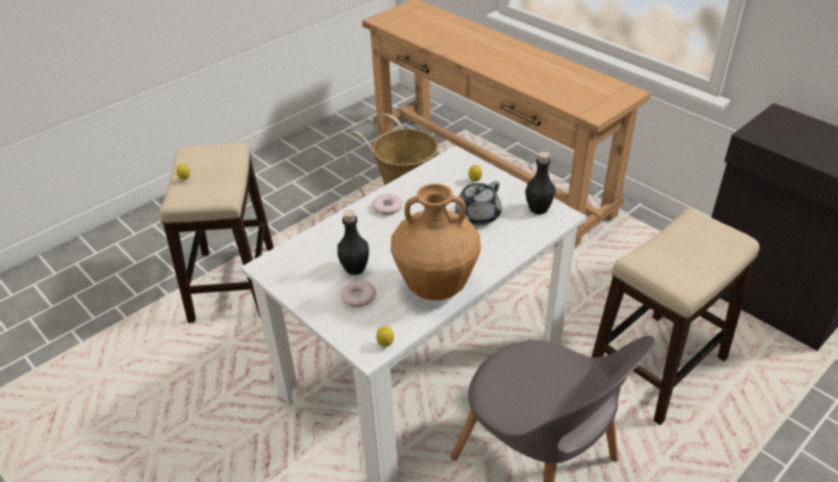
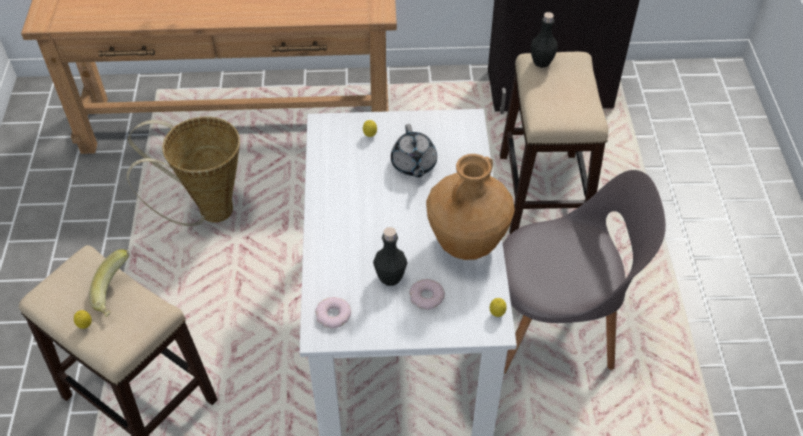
camera: 50 degrees left, 10 degrees up
(221, 174) = (116, 294): none -> banana
(387, 207) = (337, 208): donut -> donut (333, 315)
(538, 208) = (446, 126): black bottle -> black bottle (541, 62)

